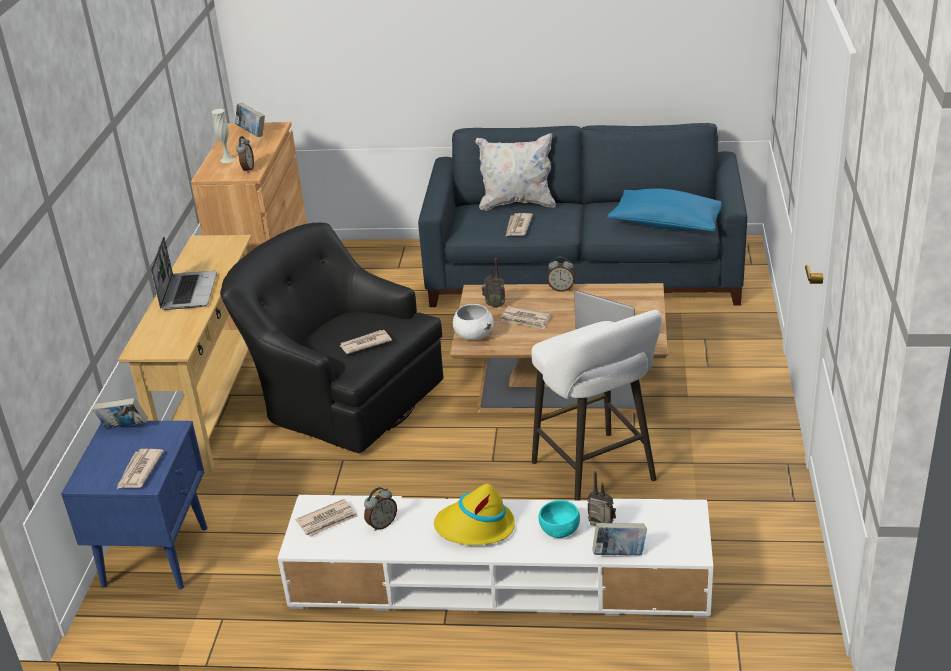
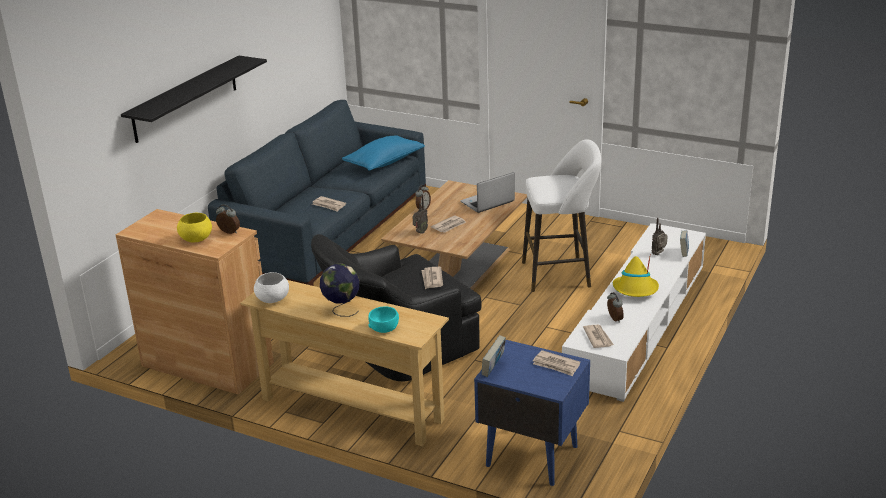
camera: 70 degrees left, 5 degrees down
(188, 291) = (341, 310): laptop -> globe
(227, 159) = (196, 239): white vase -> yellow bowl
(252, 133) = (155, 225): book -> none
(420, 29) = (185, 98): none -> black shelf
(474, 335) = (451, 245): white bowl -> white bowl (272, 299)
(517, 203) = (289, 202): white pillow -> none
(559, 529) = (652, 265): turquoise bowl -> turquoise bowl (384, 328)

